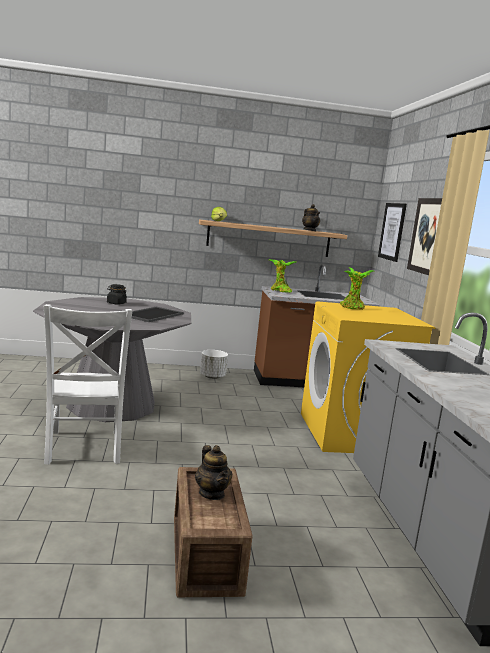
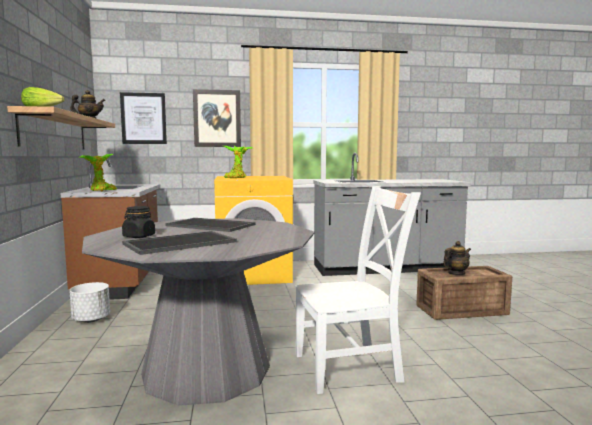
camera: 90 degrees left, 5 degrees down
(85, 306) = (179, 243): none -> tray

